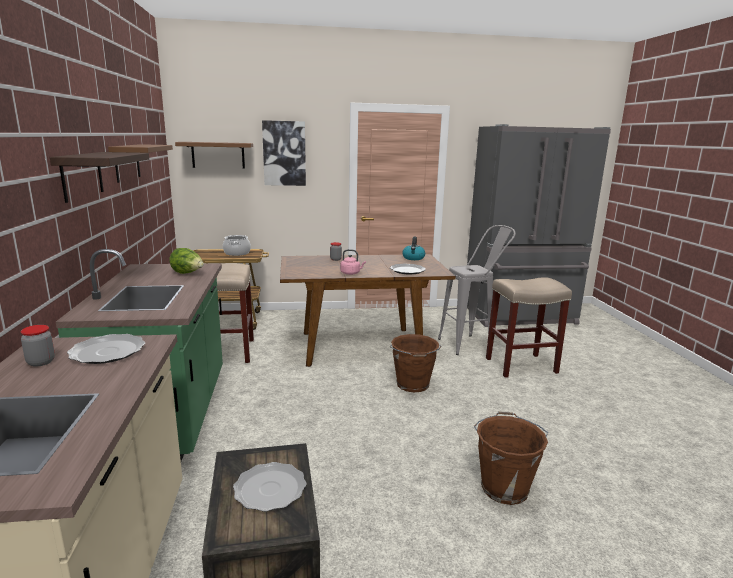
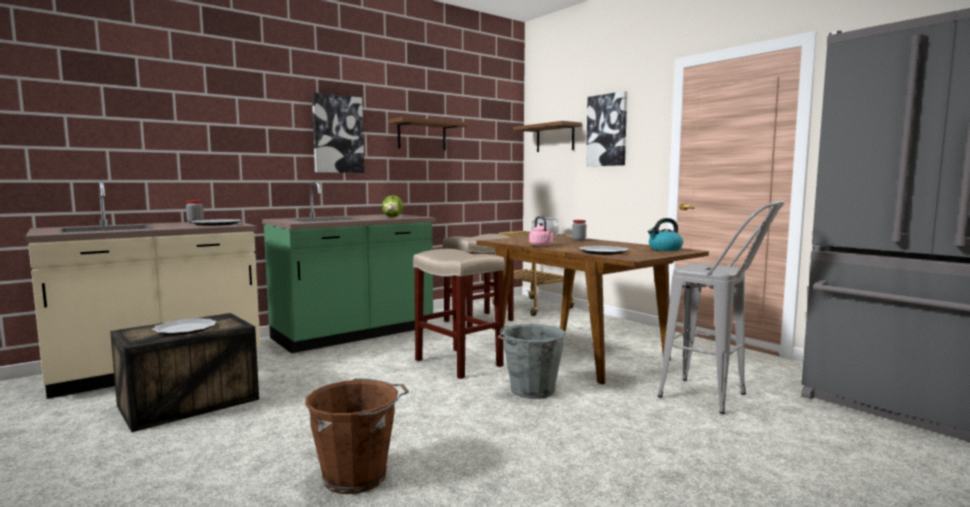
camera: 60 degrees right, 10 degrees down
(82, 175) = (337, 134): shelf -> picture
(412, 385) = (531, 391): brown bucket -> grey bucket
(520, 366) = (716, 442): beige stool -> beige stool (457, 363)

